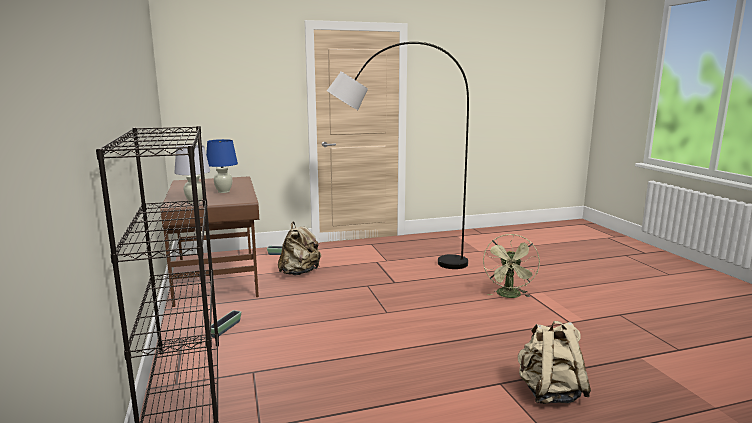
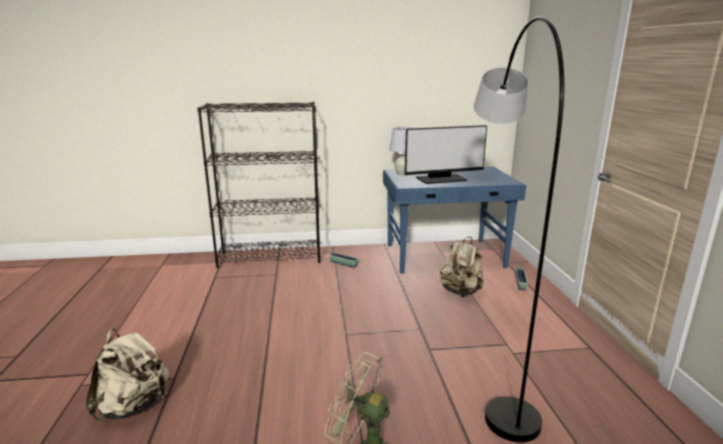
camera: 100 degrees right, 5 degrees up
(218, 278) = (445, 256): brown desk -> blue desk
(223, 191) = (441, 179): blue table lamp -> monitor

